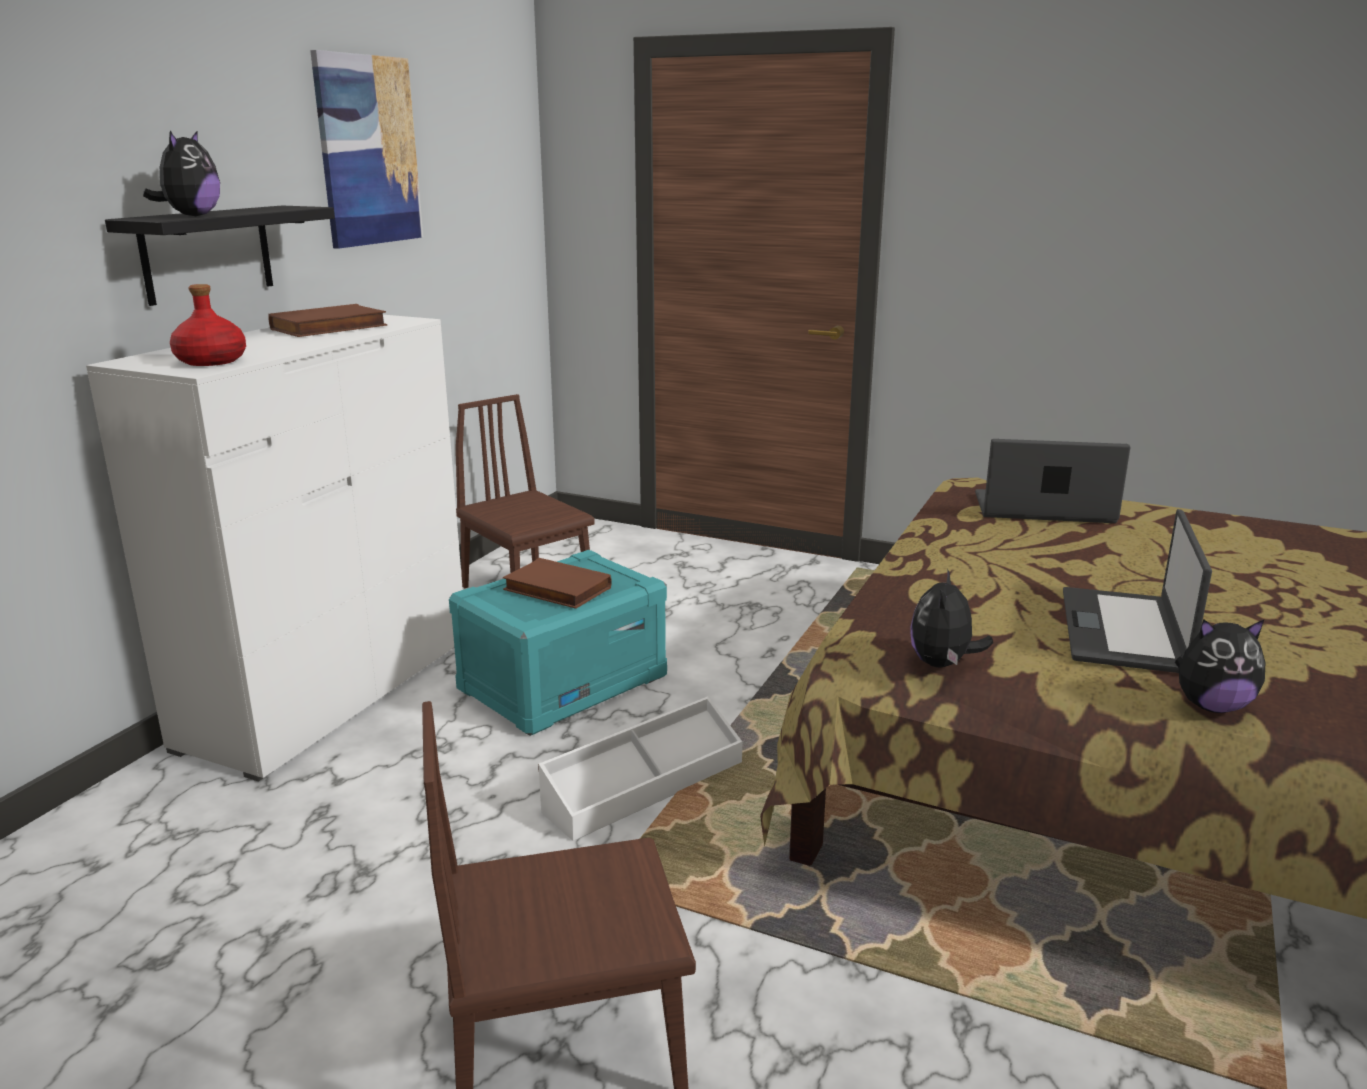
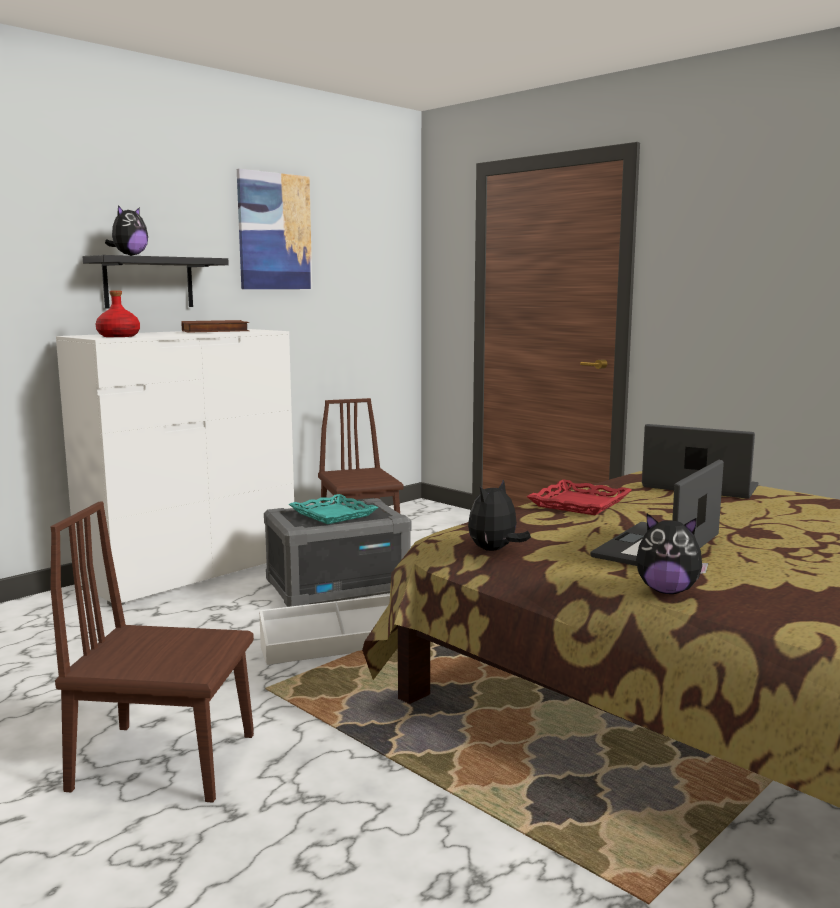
camera: 20 degrees right, 10 degrees down
(555, 590) = (332, 514): brown book -> turquoise tray
(563, 682) = (338, 586): turquoise storage box -> grey storage box
(950, 560) = (580, 504): none -> red tray

